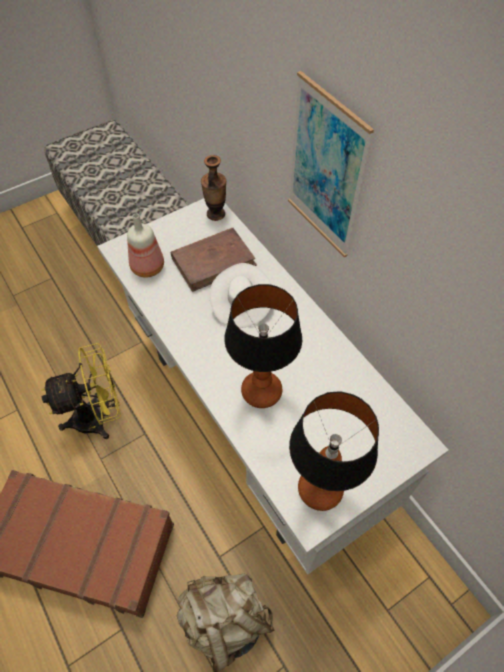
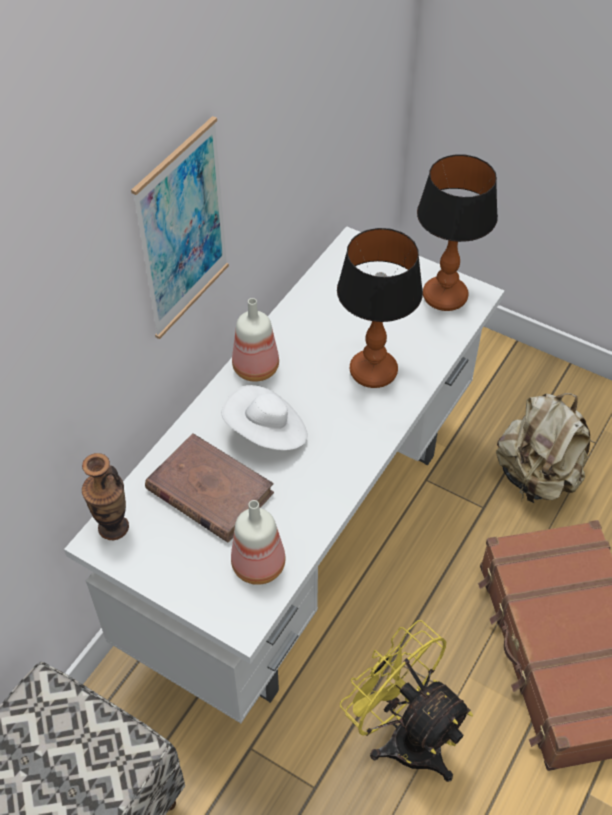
camera: 115 degrees left, 5 degrees down
(304, 318) = (254, 367): none -> bottle

